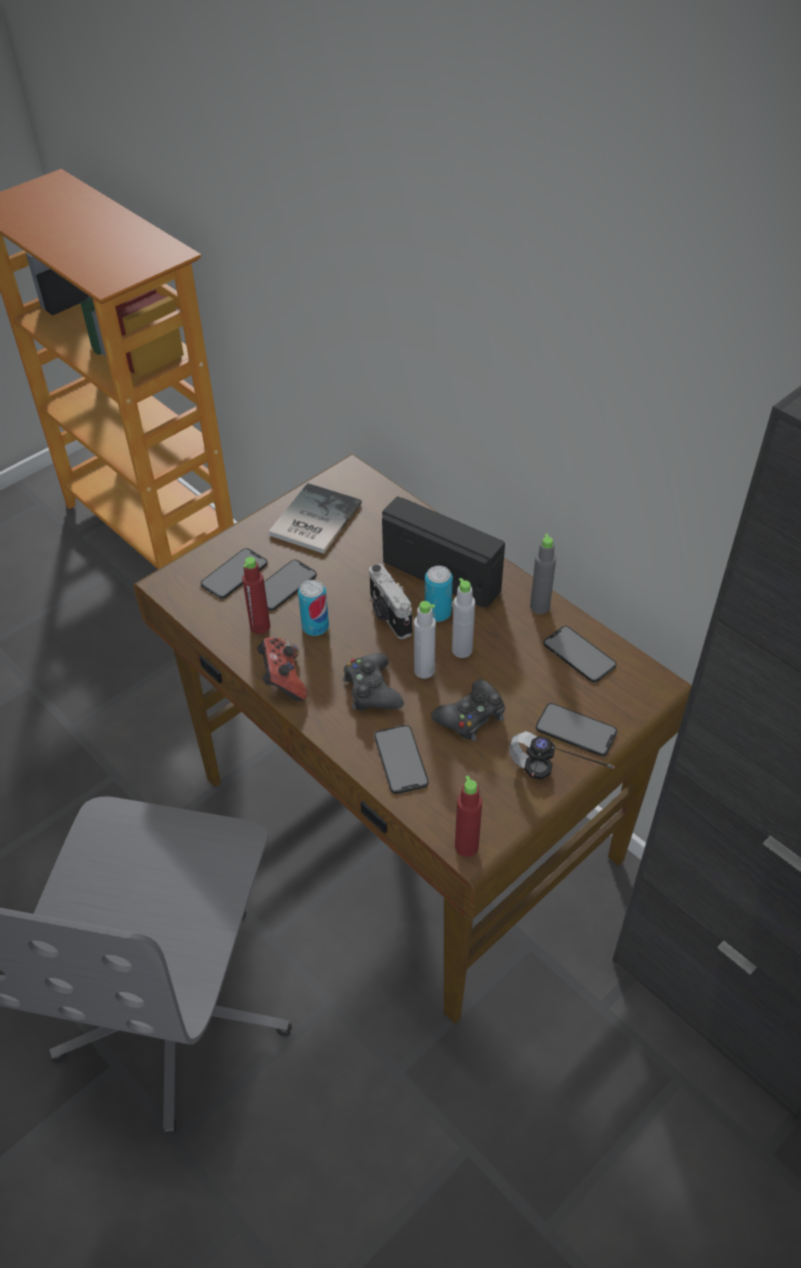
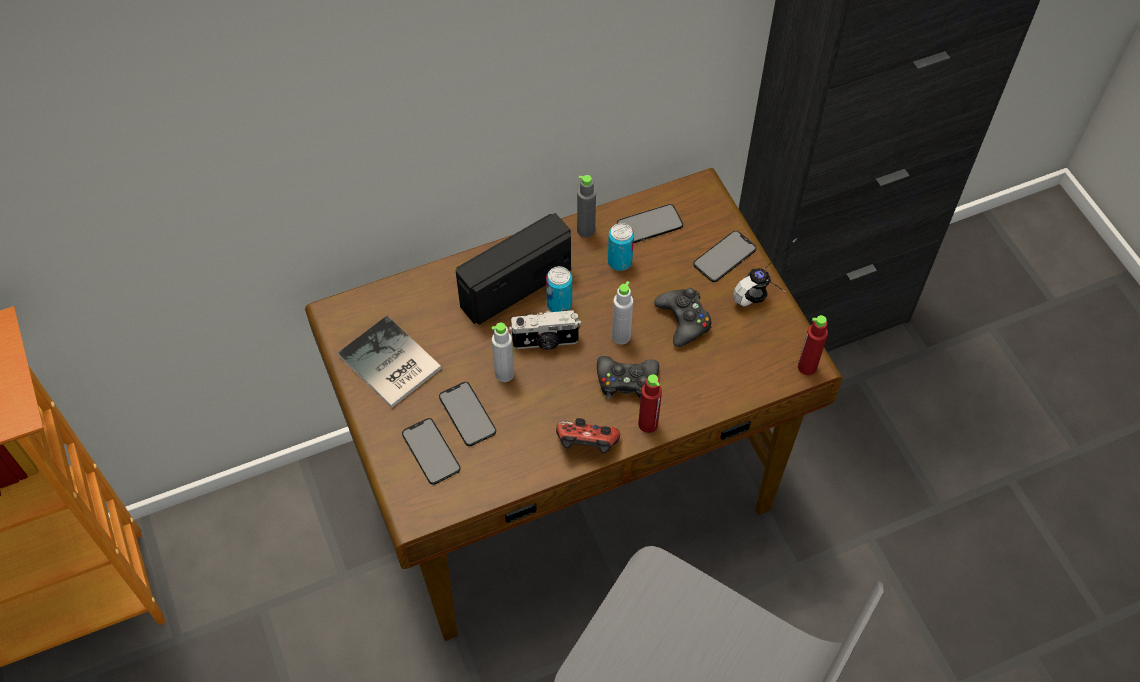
camera: 70 degrees left, 10 degrees up
(260, 626) = (512, 447): red bottle -> red bottle (648, 424)
(315, 627) = (533, 403): can -> can (619, 261)
(400, 759) = (708, 384): phone -> none
(462, 650) = (610, 302): grey bottle -> grey bottle (504, 374)

